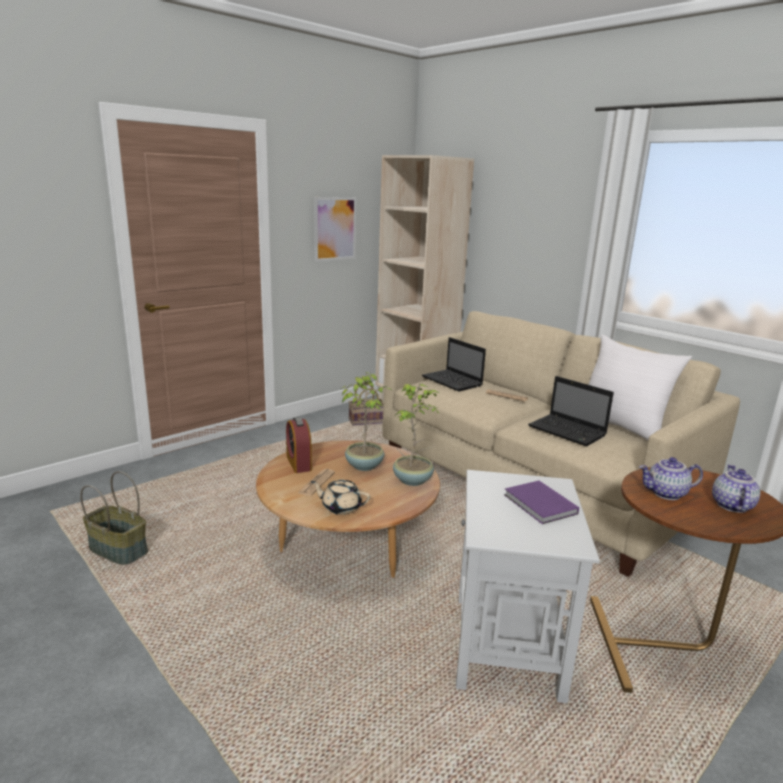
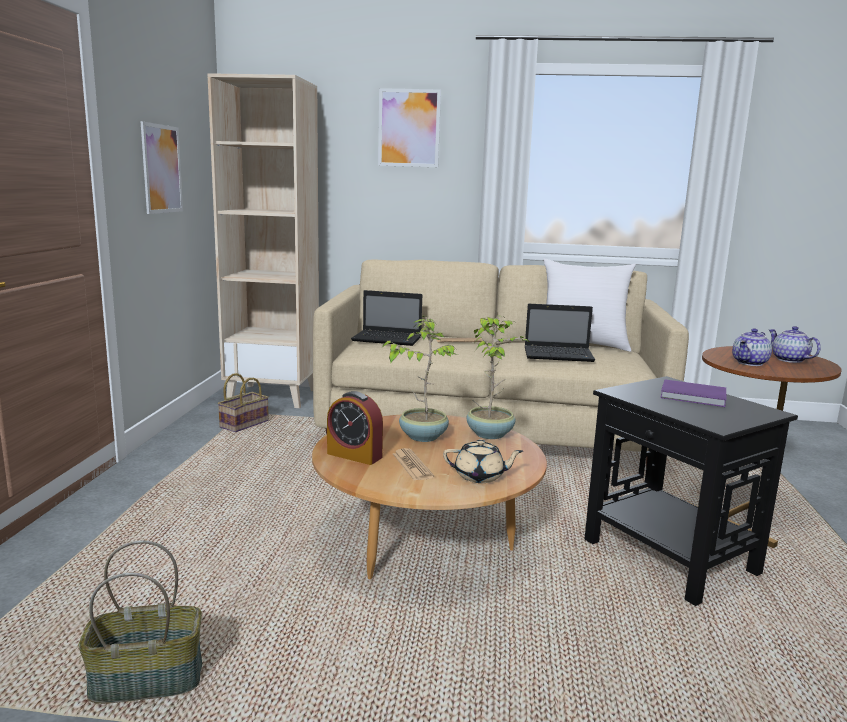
camera: 40 degrees left, 5 degrees down
(340, 507) = (480, 476): beige teapot -> beige teapot turned 150 degrees counterclockwise
(507, 646) = (671, 557): white side table -> black side table
(539, 195) = (409, 128): none -> picture

